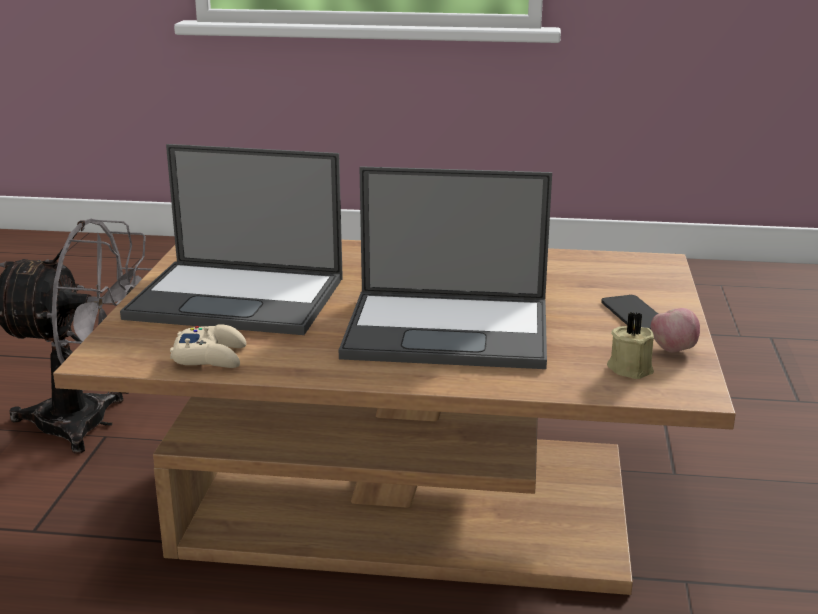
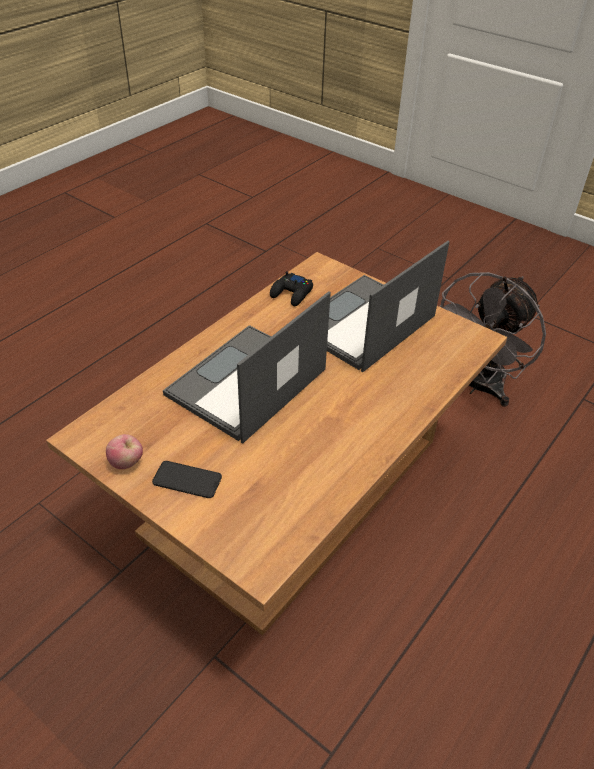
camera: 120 degrees right, 20 degrees up
(210, 356) = (292, 294): beige game controller -> black game controller
(630, 368) = (128, 429): beige candle -> none

